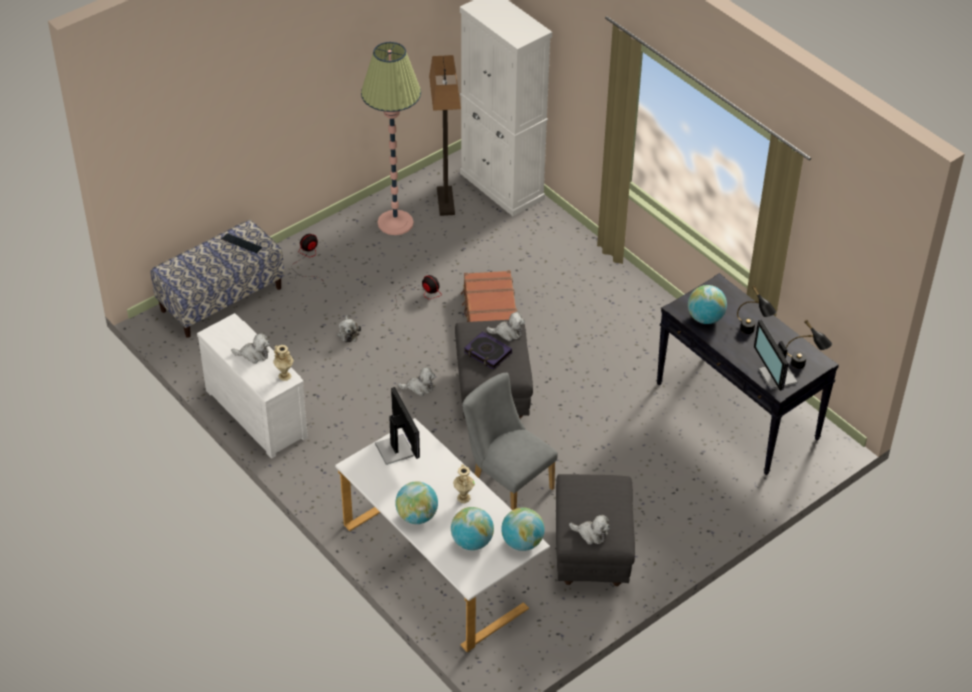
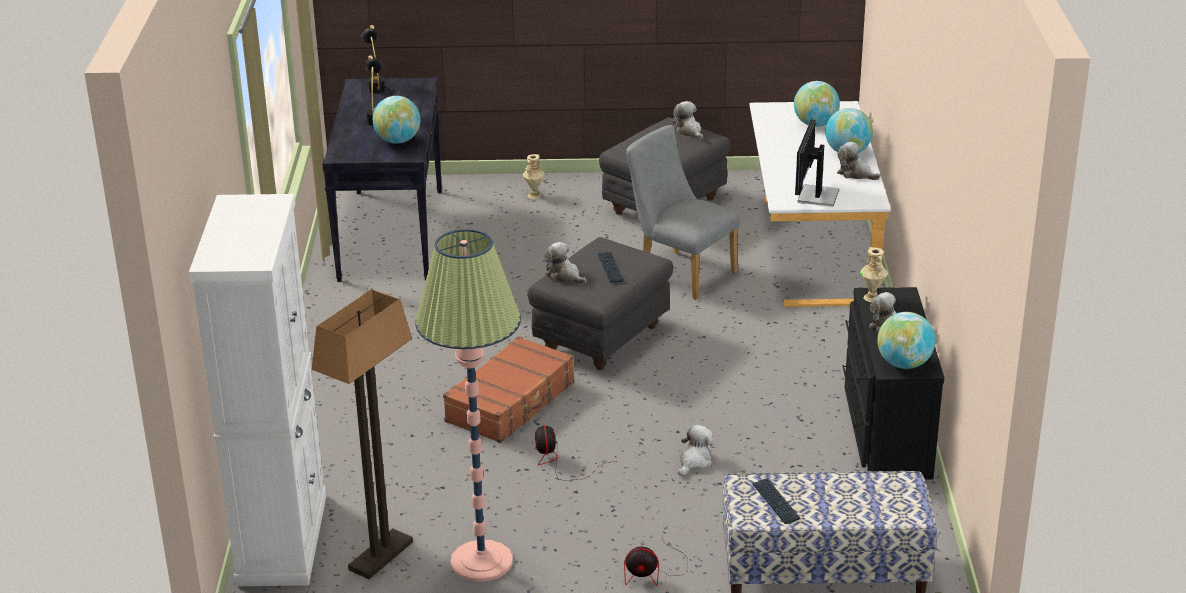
camera: 140 degrees left, 15 degrees down
(258, 412) = (884, 431): white dresser -> black dresser
(419, 387) = (673, 376): plush toy -> plush toy (855, 174)
(463, 497) = (790, 148): beige vase -> beige vase (534, 195)
(487, 353) = (610, 268): book -> keyboard
(507, 484) = (680, 272): grey chair -> grey chair turned 135 degrees clockwise
(522, 542) = (771, 110): globe -> globe (904, 364)
(776, 377) = (411, 89): monitor -> none

